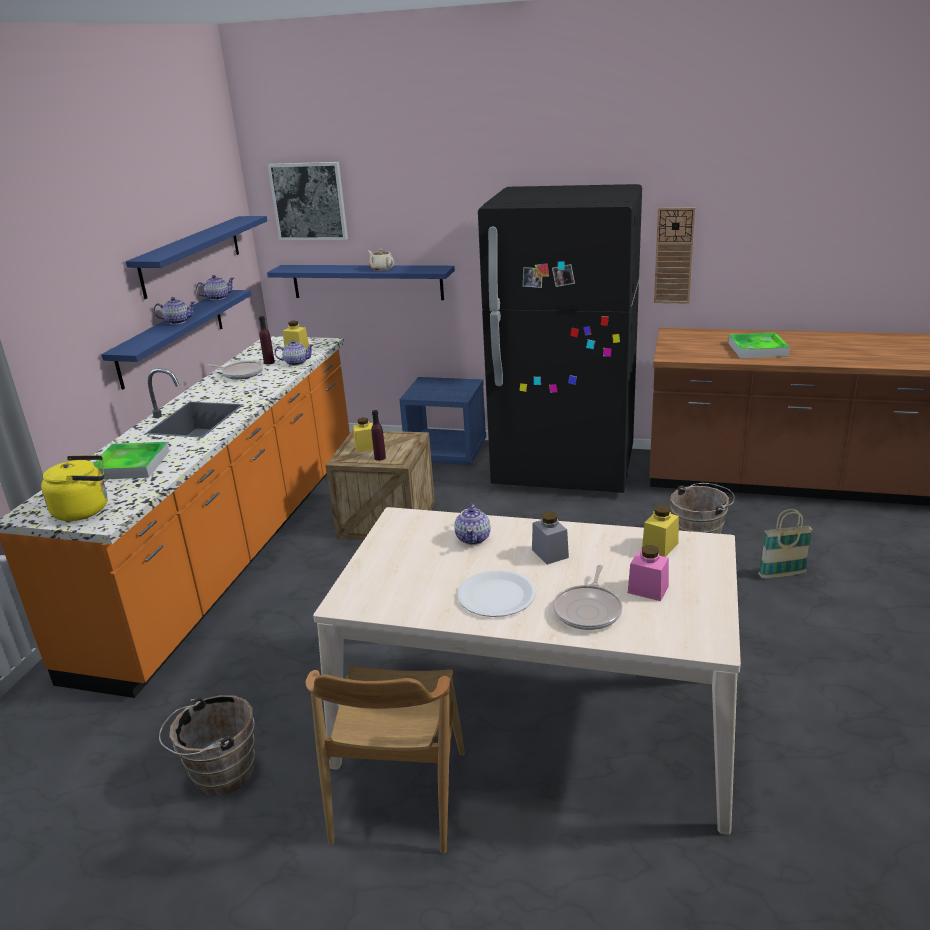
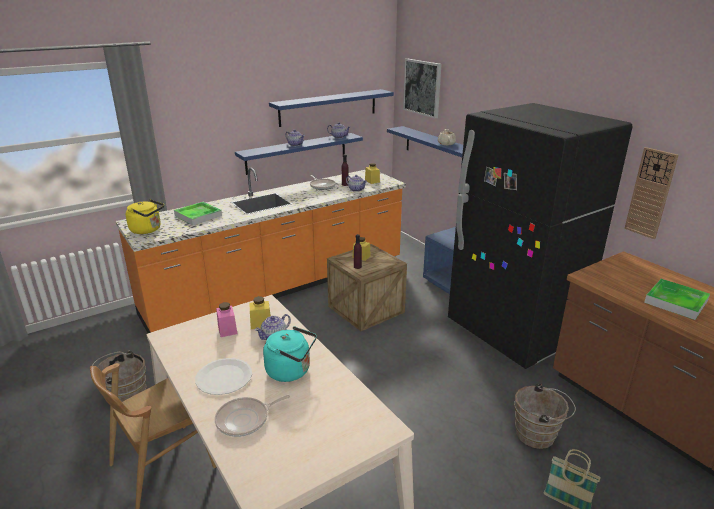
camera: 40 degrees right, 0 degrees up
(550, 553) = (291, 371): grey jar -> turquoise kettle
(648, 589) = (295, 431): pink jar -> pink jar (227, 330)
(660, 547) = (354, 409): yellow jar -> yellow jar (261, 323)

